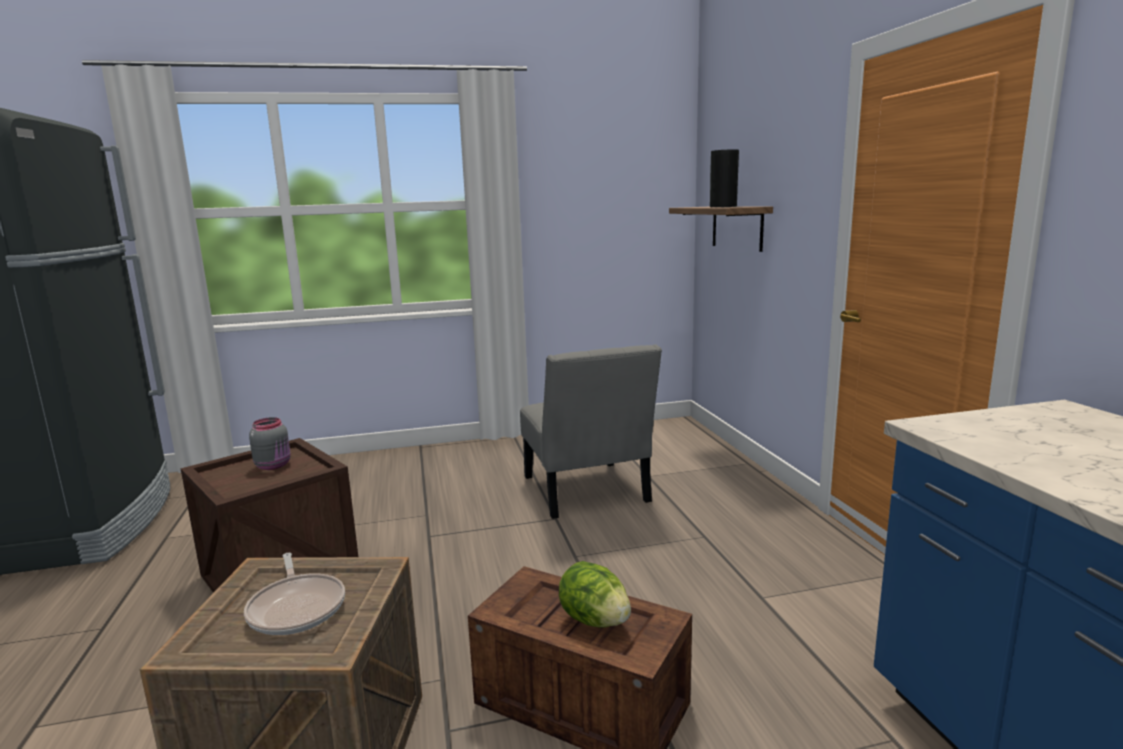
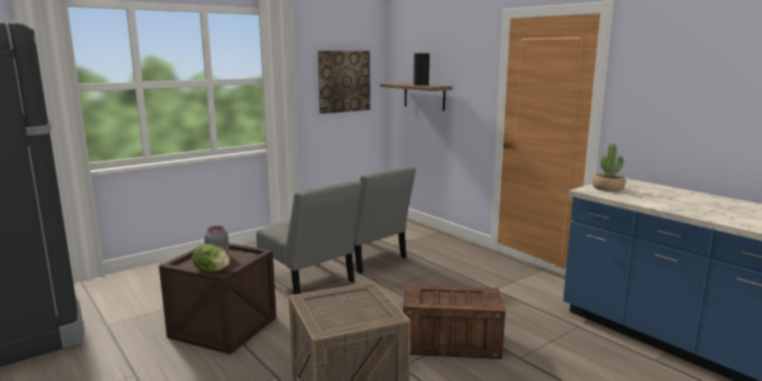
camera: 25 degrees left, 0 degrees up
(297, 607) = (348, 308): frying pan -> none
(465, 521) = (309, 282): none -> grey chair
(594, 620) = (461, 298): lettuce -> lettuce (212, 271)
(613, 206) = (344, 81): none -> picture
(996, 426) = (607, 188): none -> potted plant

